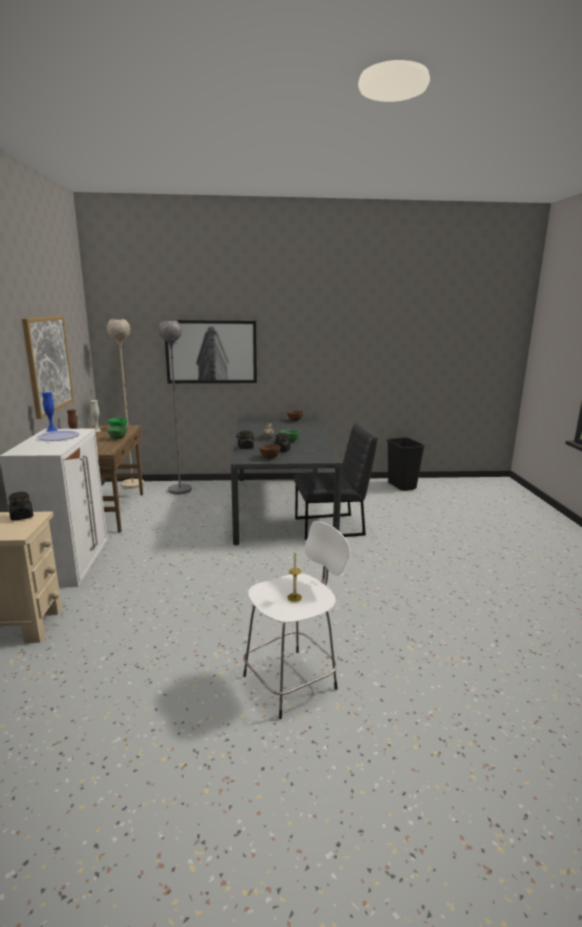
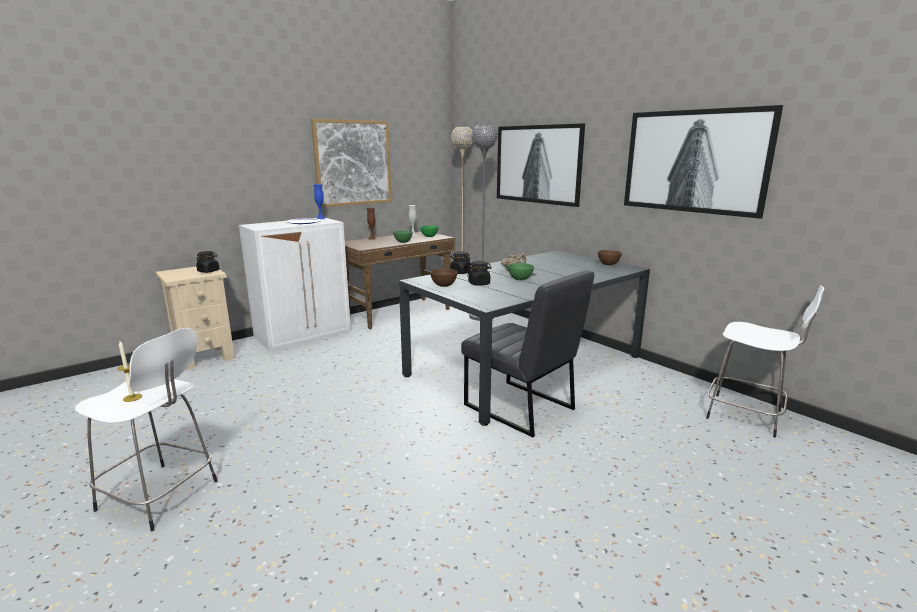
camera: 55 degrees right, 0 degrees up
(342, 347) = (694, 161): none -> picture
(402, 486) = (747, 416): black trash can -> white stool

